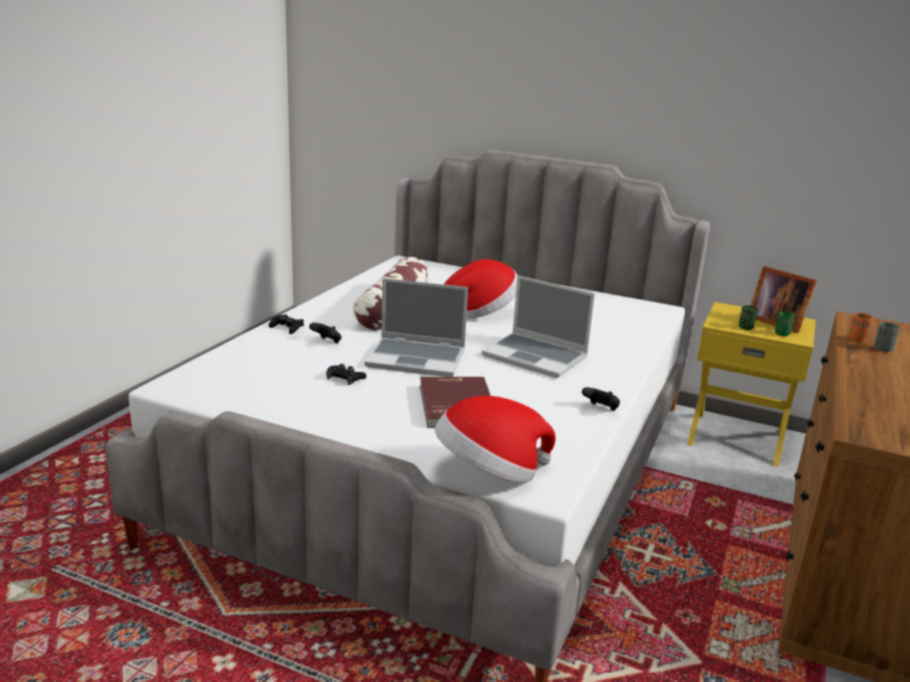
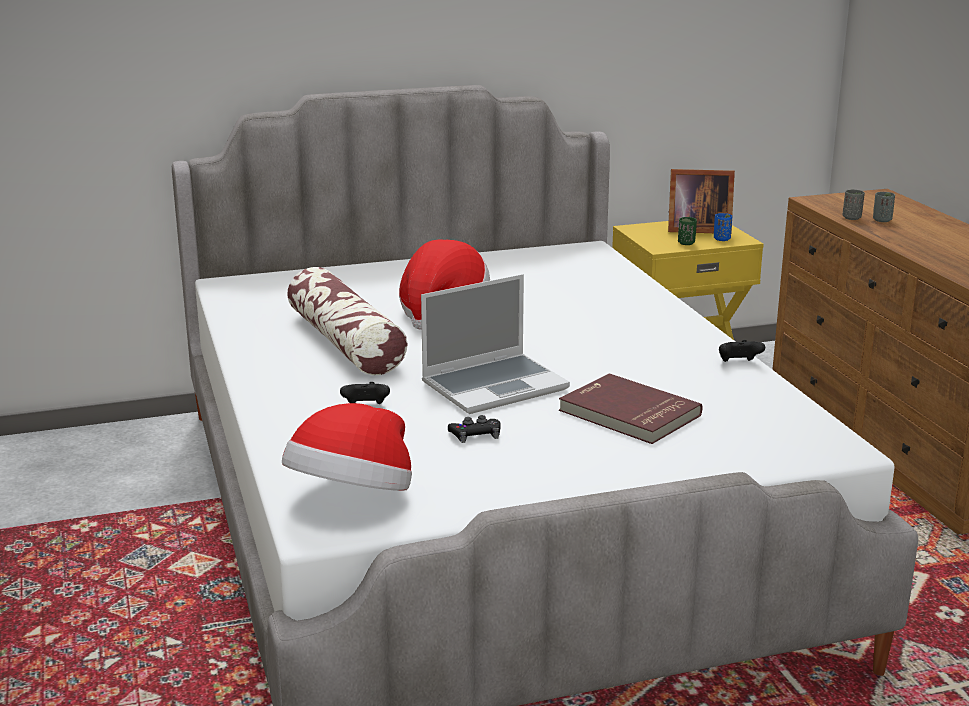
camera: 40 degrees left, 0 degrees up
(287, 327) = (282, 410): black game controller -> none
(489, 473) = (779, 456): hat -> hat (353, 499)
(536, 357) = (591, 338): laptop -> none
(782, 334) = (721, 239): green cup -> blue cup
(857, 339) = (851, 218): orange cup -> grey cup

